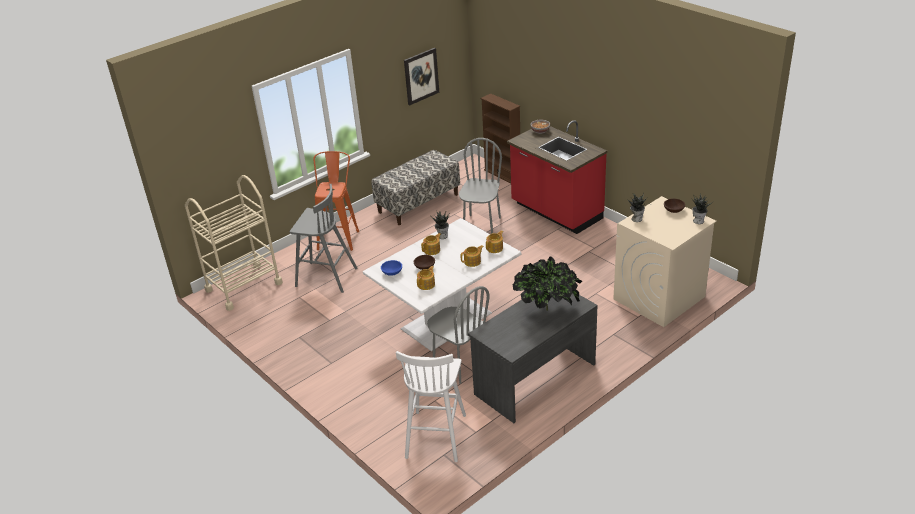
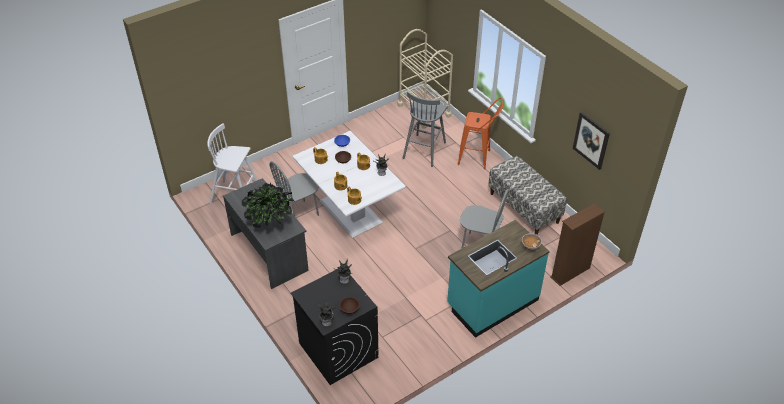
camera: 95 degrees right, 10 degrees up
(556, 212) = (492, 302): red counter -> turquoise counter
(659, 298) = (338, 350): beige washing machine -> black washing machine

